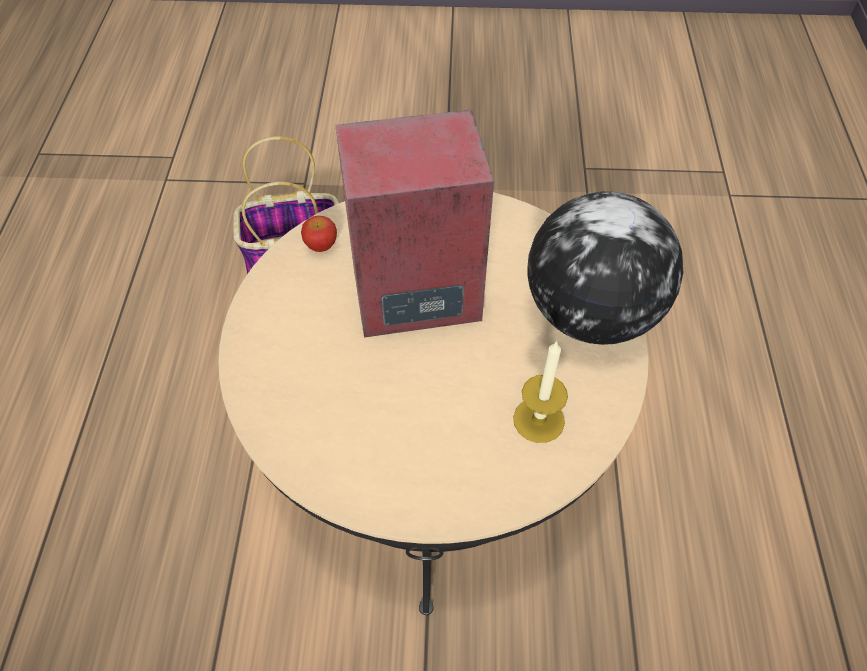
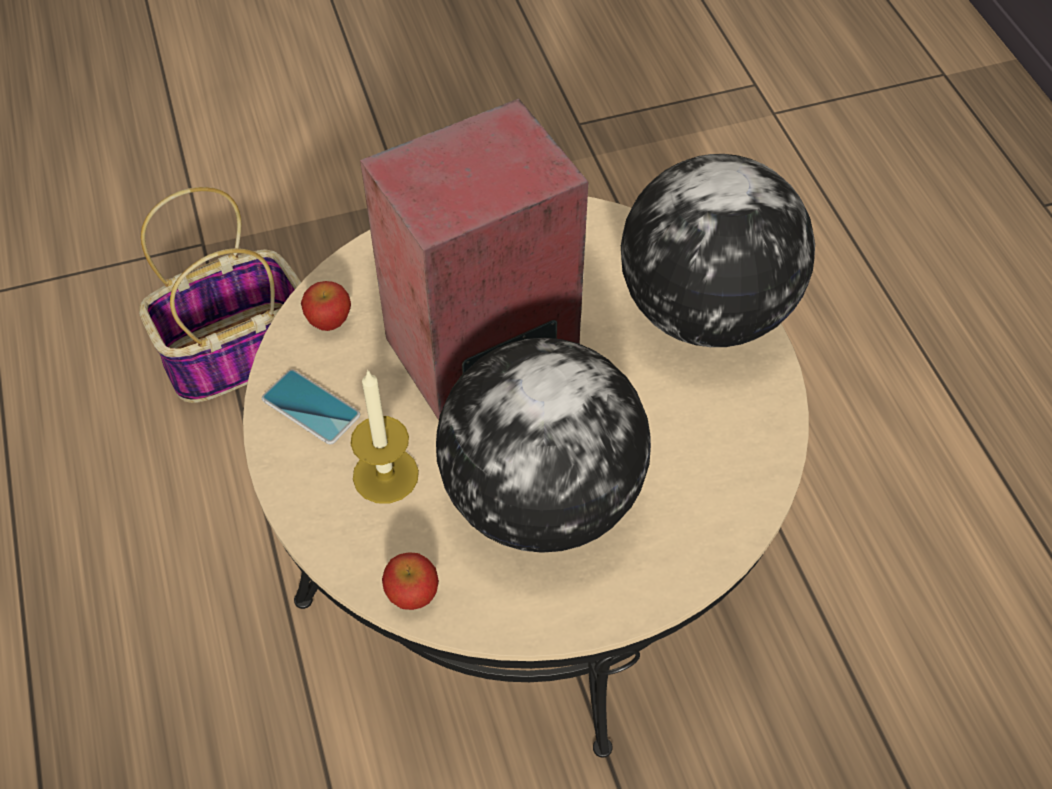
camera: 20 degrees left, 0 degrees up
(281, 300) = (311, 407): none -> phone
(289, 453) = (412, 594): none -> apple
(411, 414) = (543, 498): none -> globe
(538, 420) = (697, 458): candle -> candle (385, 475)

